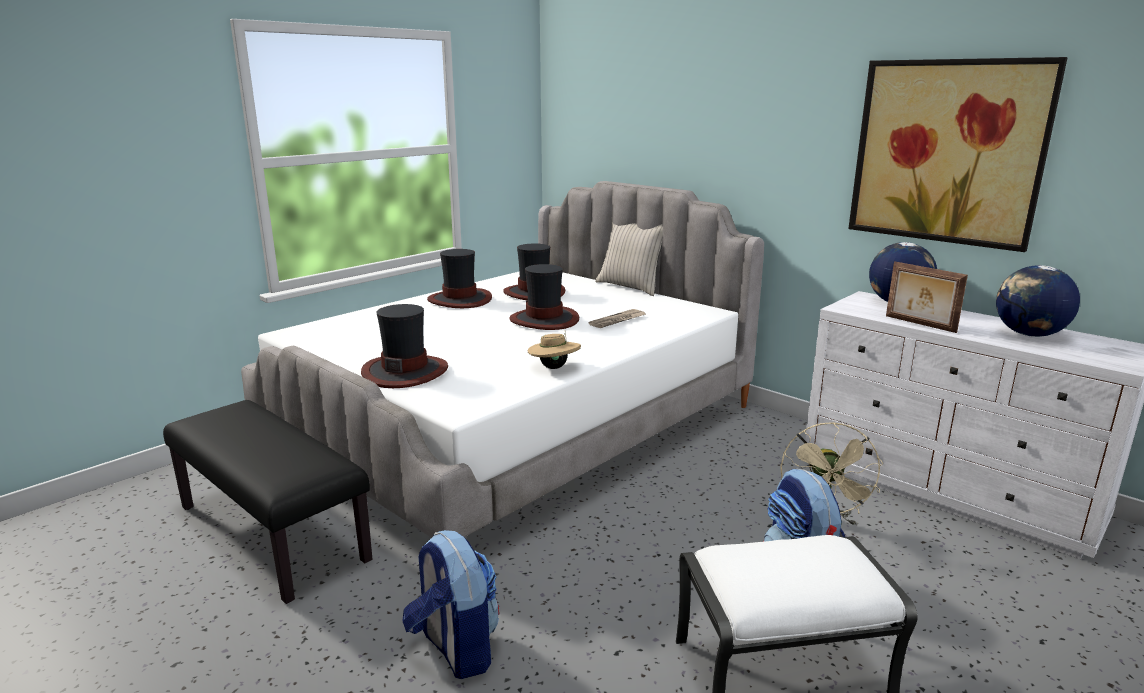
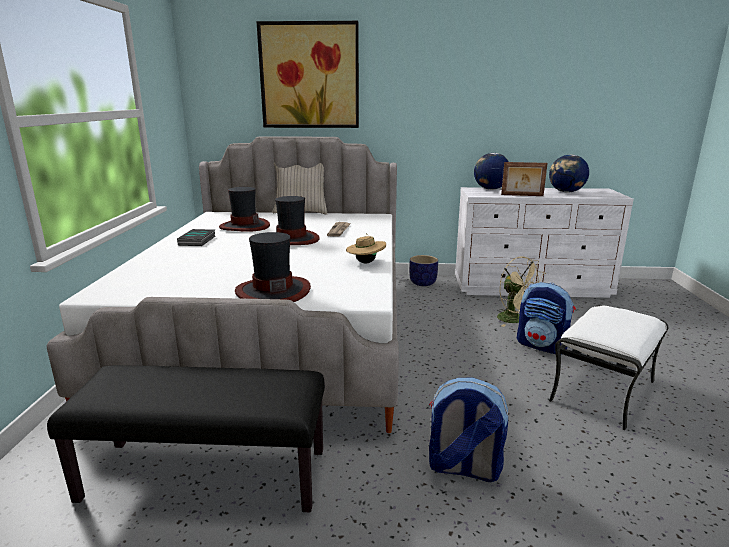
camera: 40 degrees left, 0 degrees up
(460, 300) = (198, 241): hat -> book
(775, 427) = (423, 283): none -> planter
(947, 152) = (503, 99): picture -> picture (309, 76)

